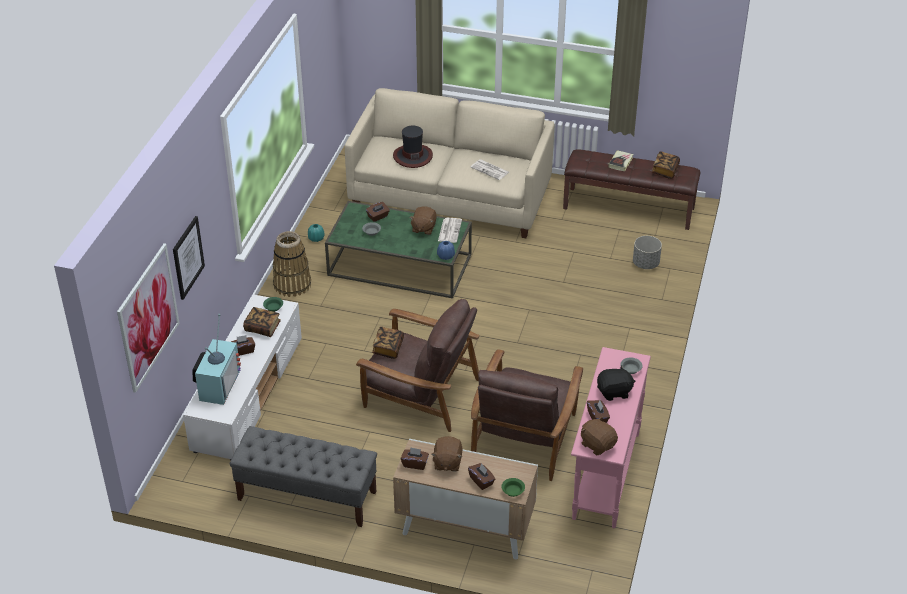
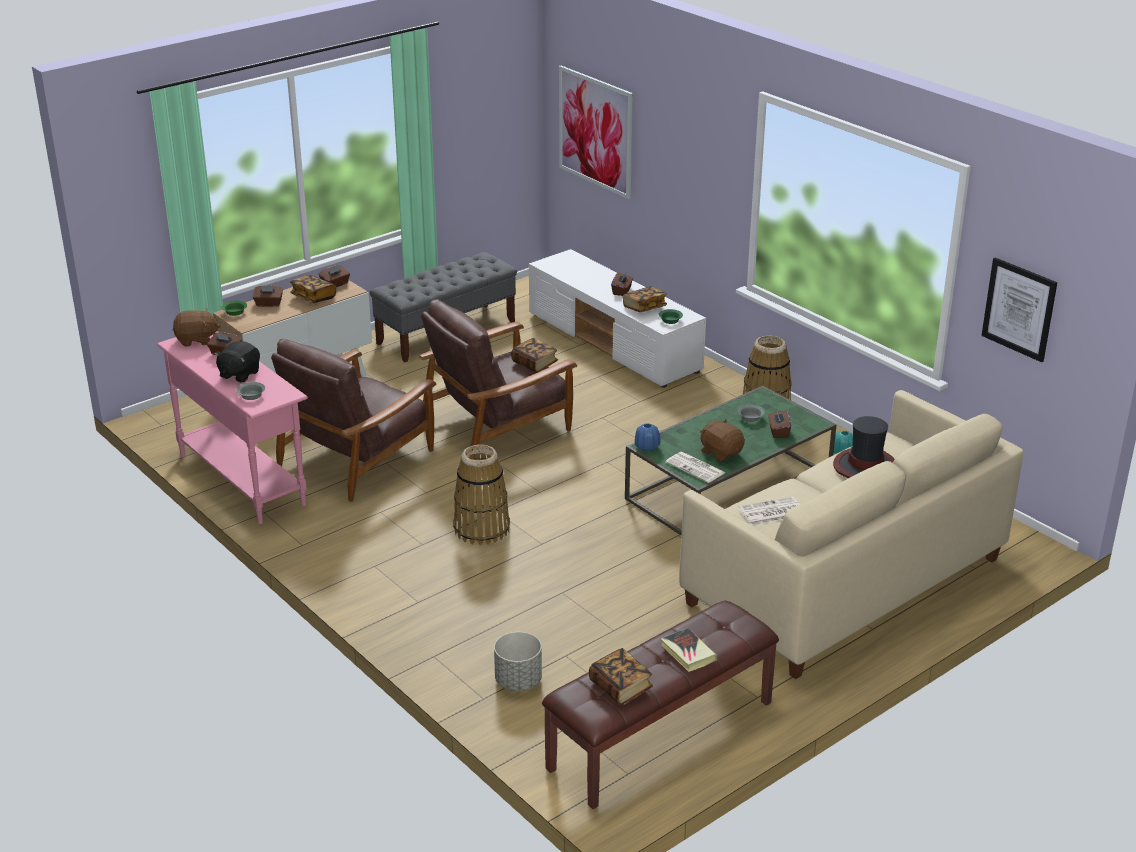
camera: 125 degrees right, 10 degrees down
(188, 257) = (662, 160): picture -> picture (1019, 309)
(217, 384) = (590, 270): television -> none
(447, 462) = (313, 297): brown plush toy -> book
(524, 436) = (358, 458): brown armchair -> brown armchair turned 105 degrees counterclockwise
(541, 339) = (481, 529): none -> basket

